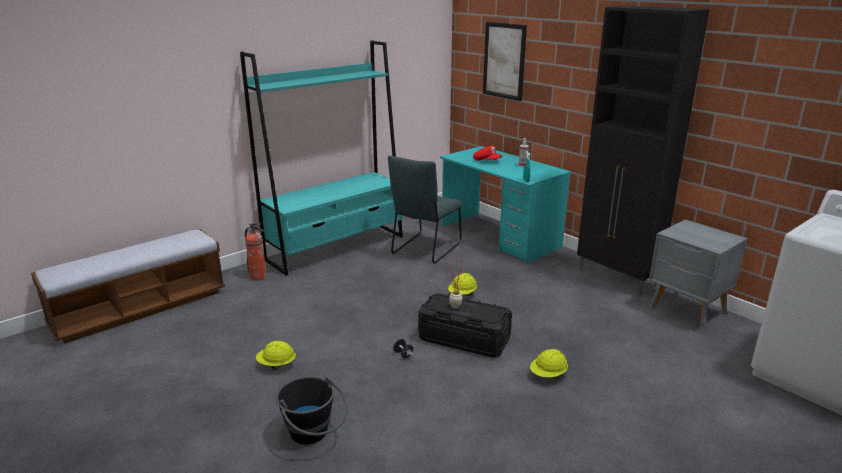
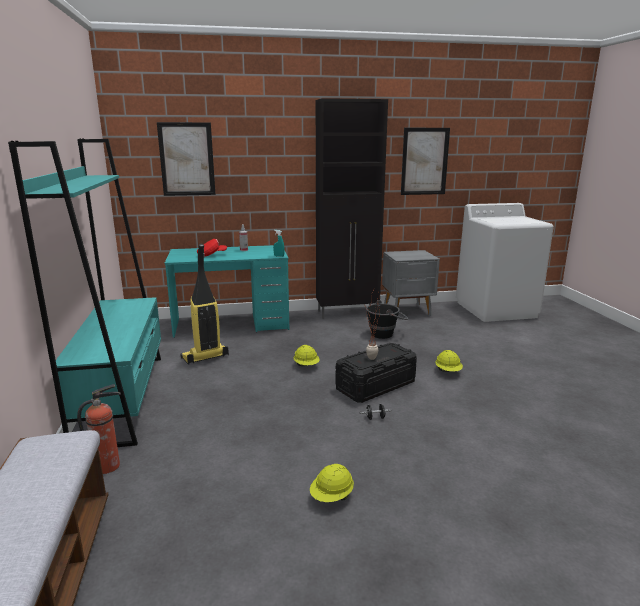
camera: 60 degrees left, 5 degrees down
(314, 435) = (473, 500): black bucket -> black bucket (386, 334)
(424, 250) = (205, 357): grey chair -> vacuum cleaner
(772, 105) = (424, 161): none -> picture

